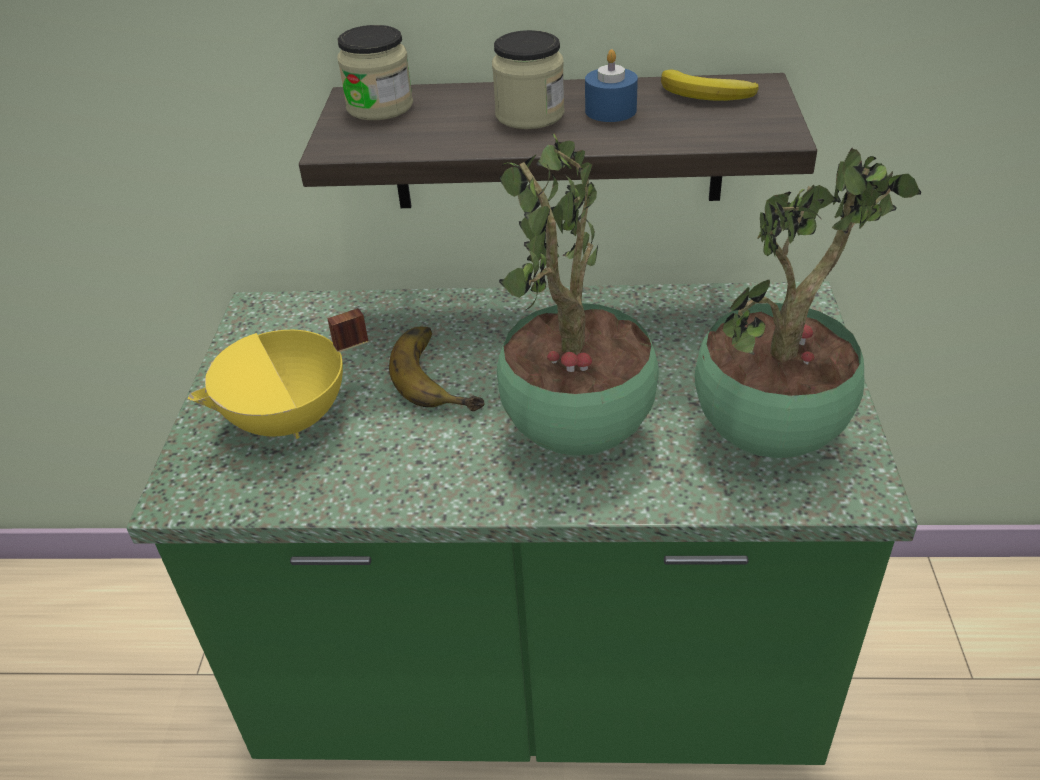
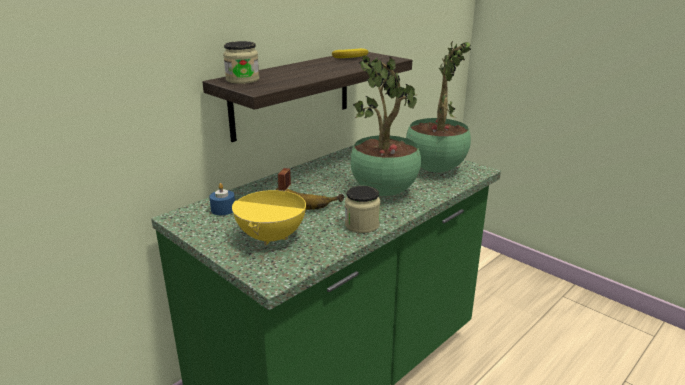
camera: 50 degrees left, 15 degrees down
(529, 115) = (308, 70): jar -> jar (362, 225)
(610, 110) = (332, 64): blue candle -> blue candle (223, 209)

